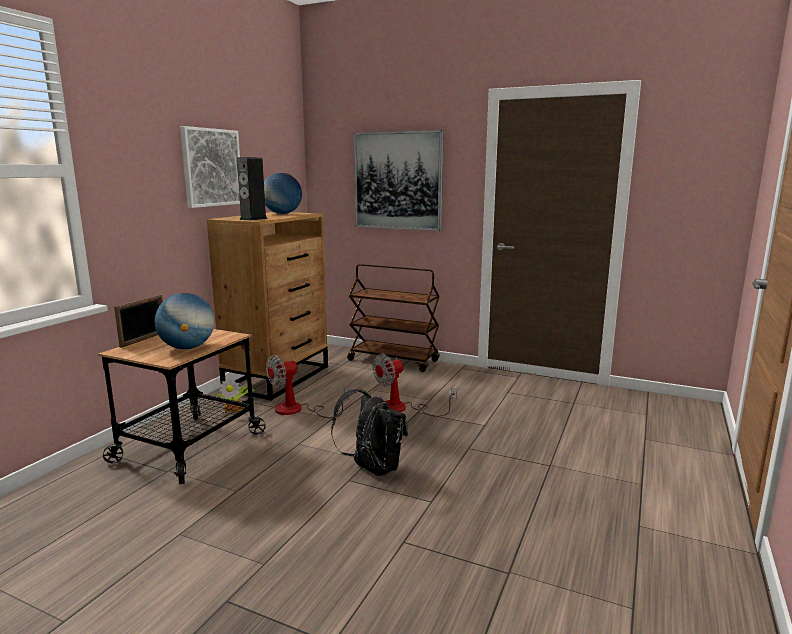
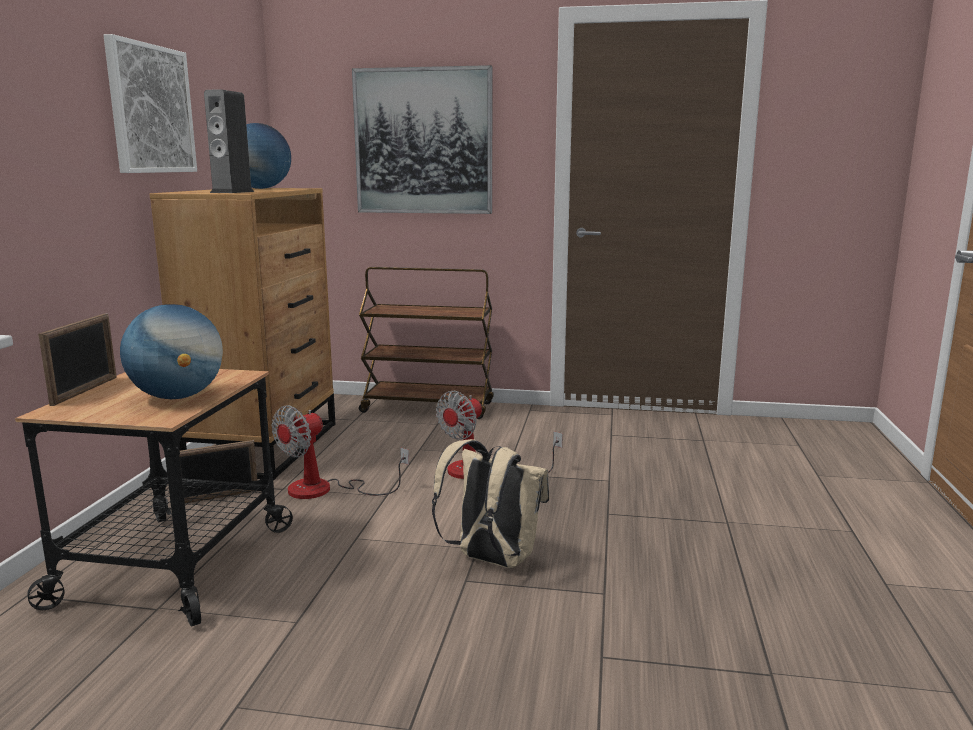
camera: 15 degrees left, 0 degrees up
(234, 407) = (219, 497): potted plant -> picture frame
(372, 469) = (491, 560): black backpack -> beige backpack

